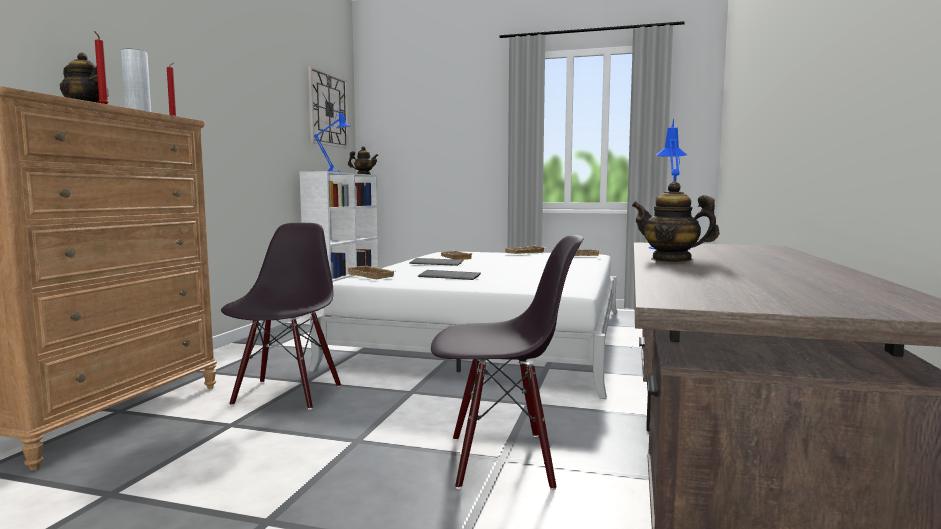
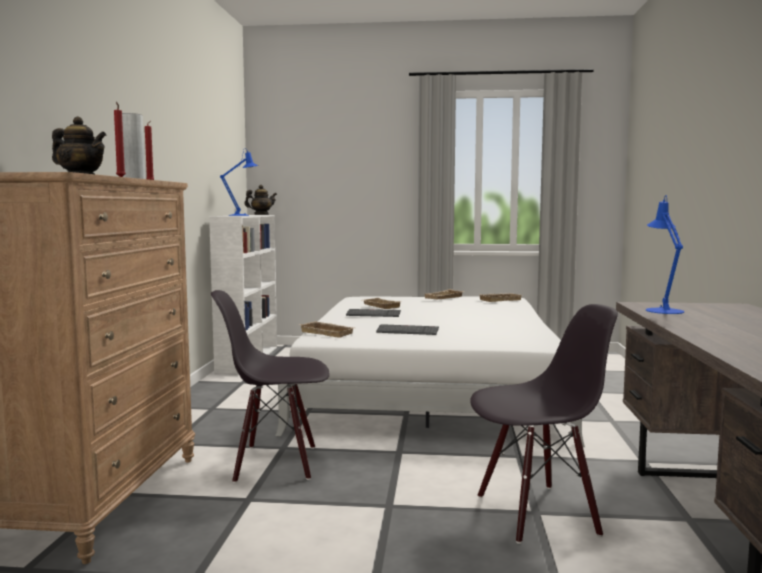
camera: 10 degrees left, 0 degrees up
(286, 394) = (276, 463): black chair -> black chair turned 90 degrees counterclockwise
(328, 109) = (227, 146): wall clock -> none
(671, 260) = (697, 329): teapot -> none

